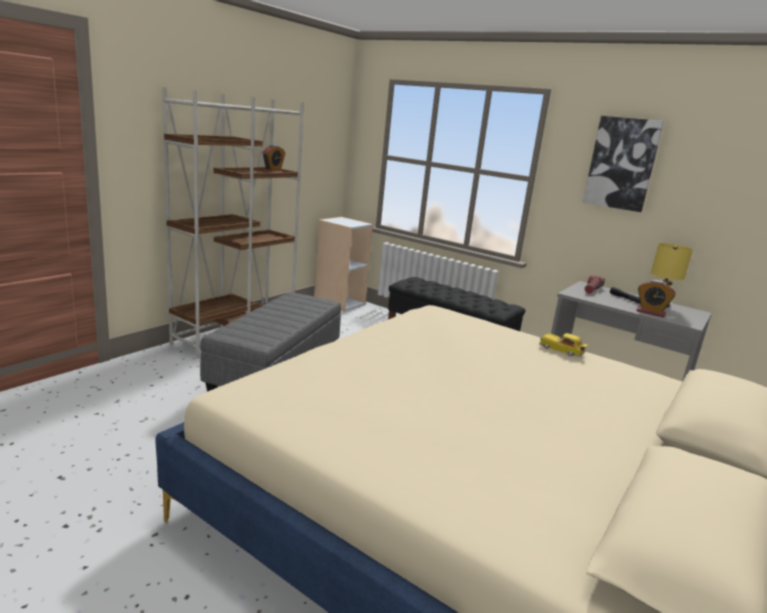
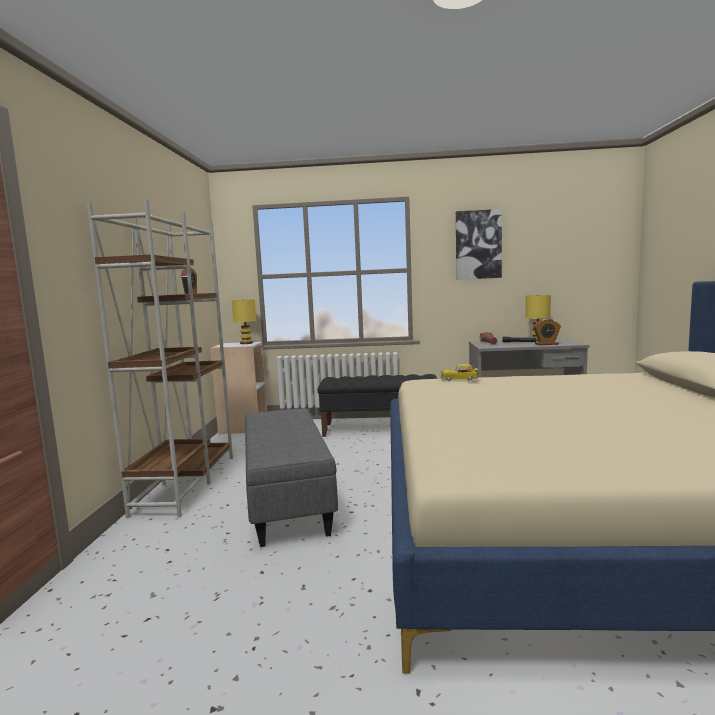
camera: 30 degrees left, 10 degrees down
(356, 222) = (247, 343): none -> yellow table lamp
(562, 350) = (547, 377): toy car -> toy car (459, 379)

